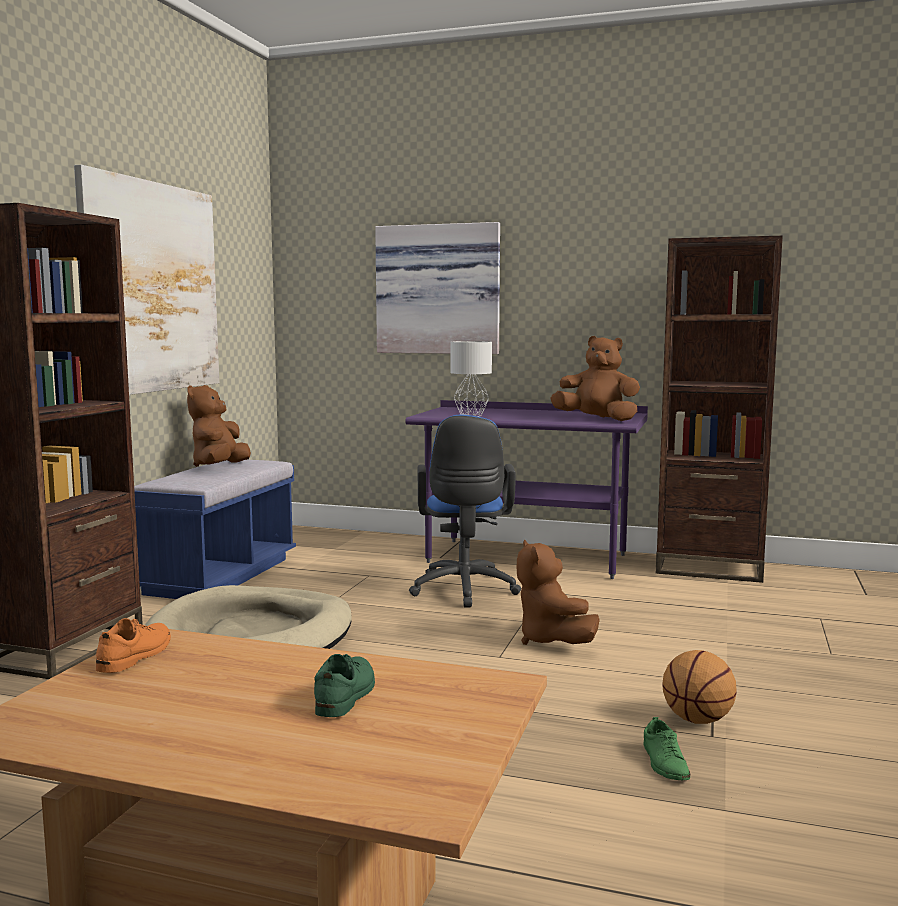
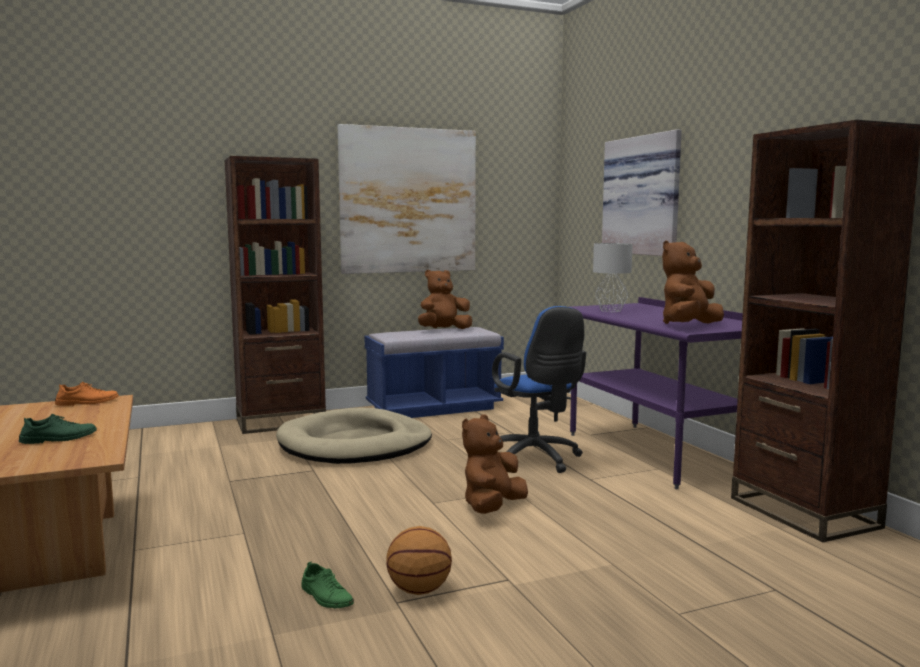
camera: 50 degrees right, 0 degrees up
(464, 591) = (536, 460): blue office chair -> blue office chair turned 75 degrees counterclockwise
(597, 419) = (688, 326): brown plush toy -> brown plush toy turned 120 degrees counterclockwise
(665, 762) = (326, 597): green shoe -> green shoe turned 90 degrees counterclockwise

